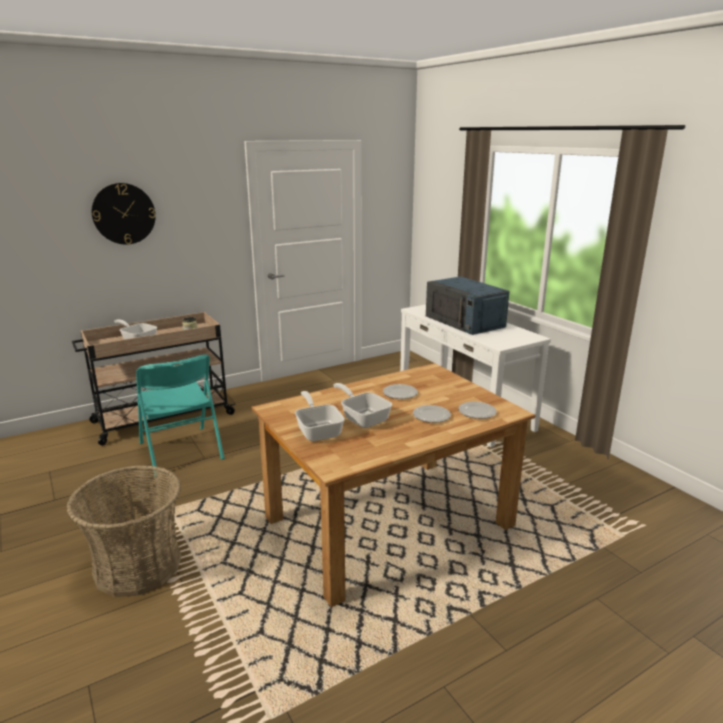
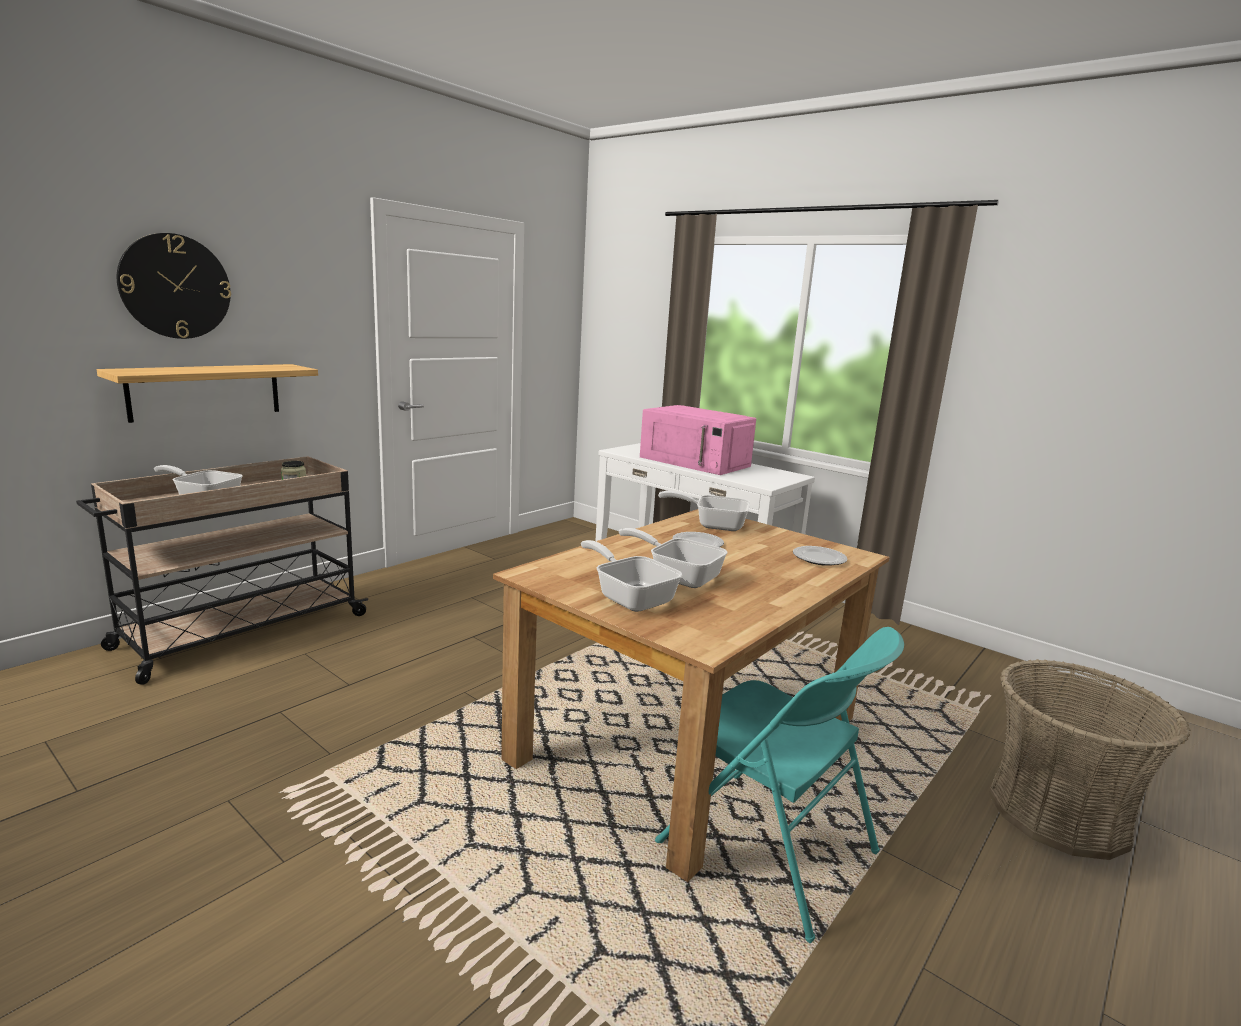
camera: 20 degrees left, 5 degrees down
(138, 566) = (311, 882): basket -> basket (1058, 813)
(143, 274) = (206, 391): none -> shelf
(180, 451) = (300, 678): turquoise chair -> turquoise chair (767, 848)
(427, 378) = (713, 524): none -> frying pan
(431, 416) = (768, 567): plate -> none
(465, 321) = (695, 462): blue microwave -> pink microwave

